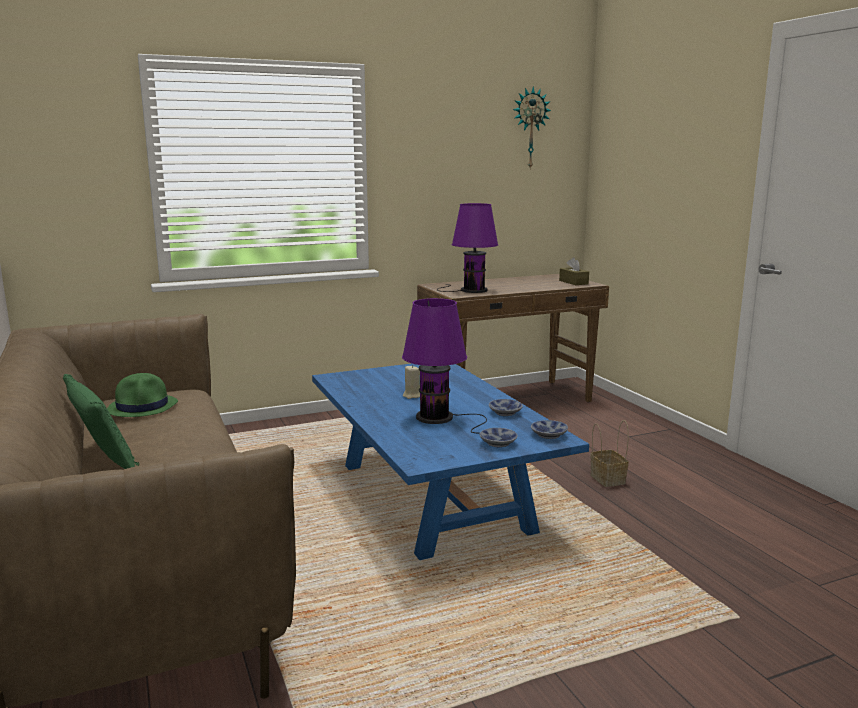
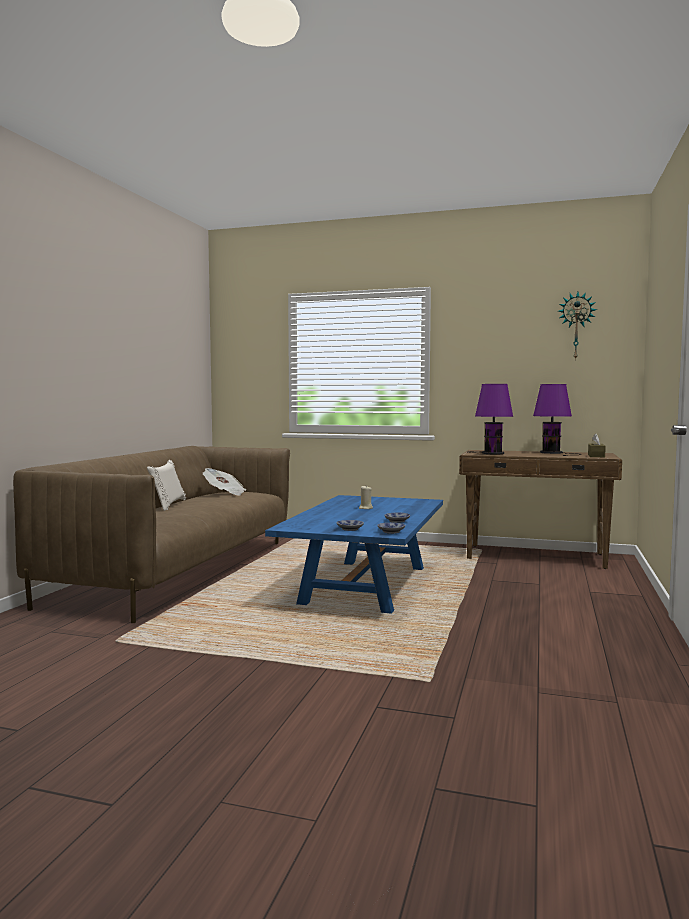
camera: 40 degrees right, 10 degrees down
(103, 457) = (168, 505): green pillow -> white pillow
(143, 407) = (225, 493): green hat -> newspaper
(439, 418) = (350, 517): purple table lamp -> purple table lamp (553, 453)
(606, 478) = (508, 605): basket -> none

